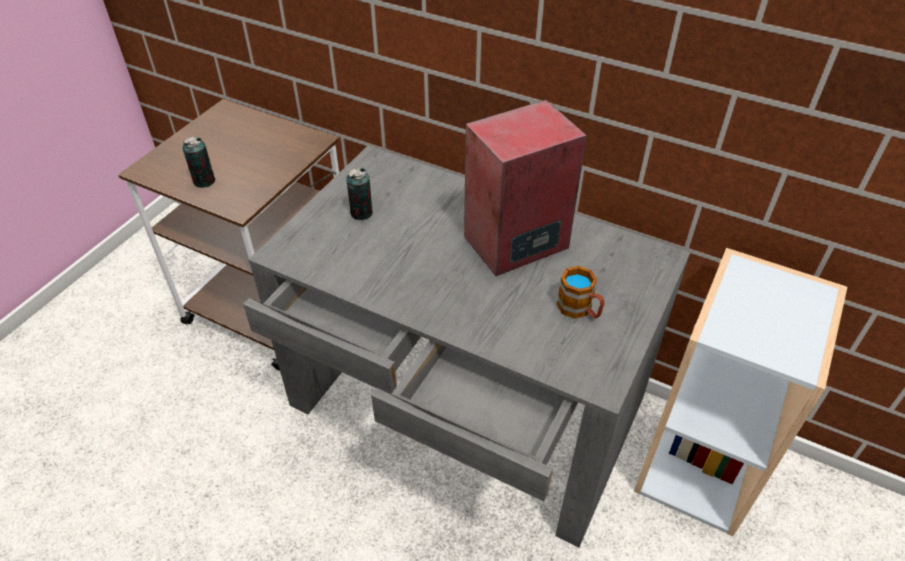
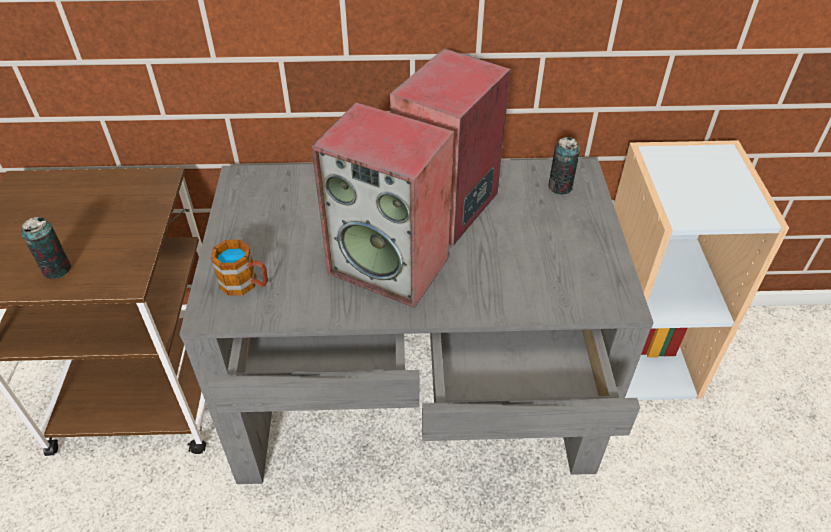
camera: 30 degrees left, 0 degrees up
(361, 213) = (271, 236): can -> can (560, 187)
(432, 272) = (390, 265): none -> speaker
(579, 310) = (550, 245): mug -> mug (245, 284)

